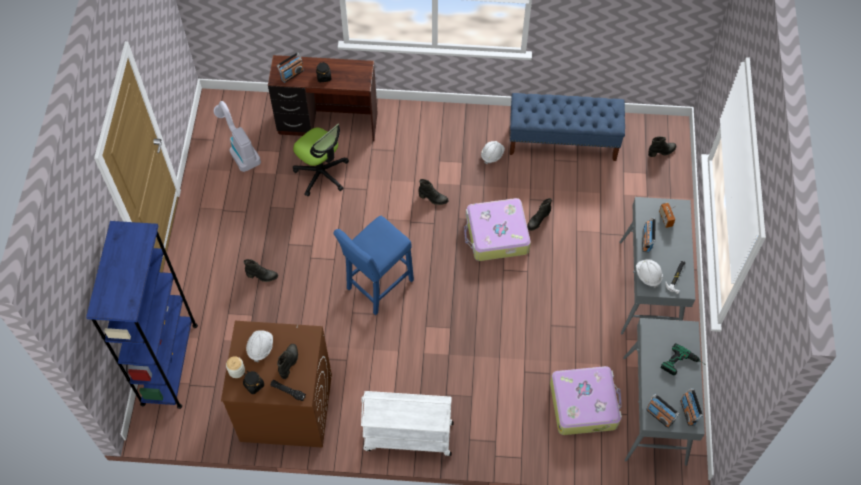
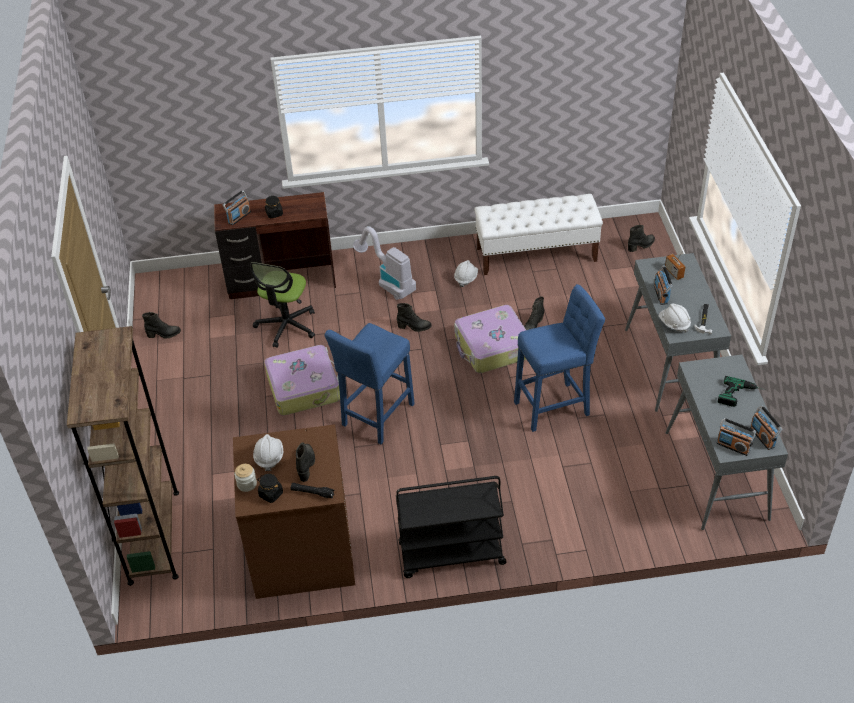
camera: 10 degrees left, 15 degrees down
(169, 364) = (154, 536): blue bookcase -> brown bookcase
(239, 149) = (189, 319): vacuum cleaner -> vacuum cleaner (387, 281)
(262, 276) = (243, 431): black boot -> black boot (164, 334)
(322, 174) = (286, 326): office chair -> office chair turned 75 degrees clockwise
(407, 437) = (451, 555): white cart -> black cart
(535, 309) = (555, 406): none -> blue stool
(563, 141) = (536, 254): blue bench -> white bench
(584, 404) = (638, 484): suitcase -> suitcase (304, 387)

